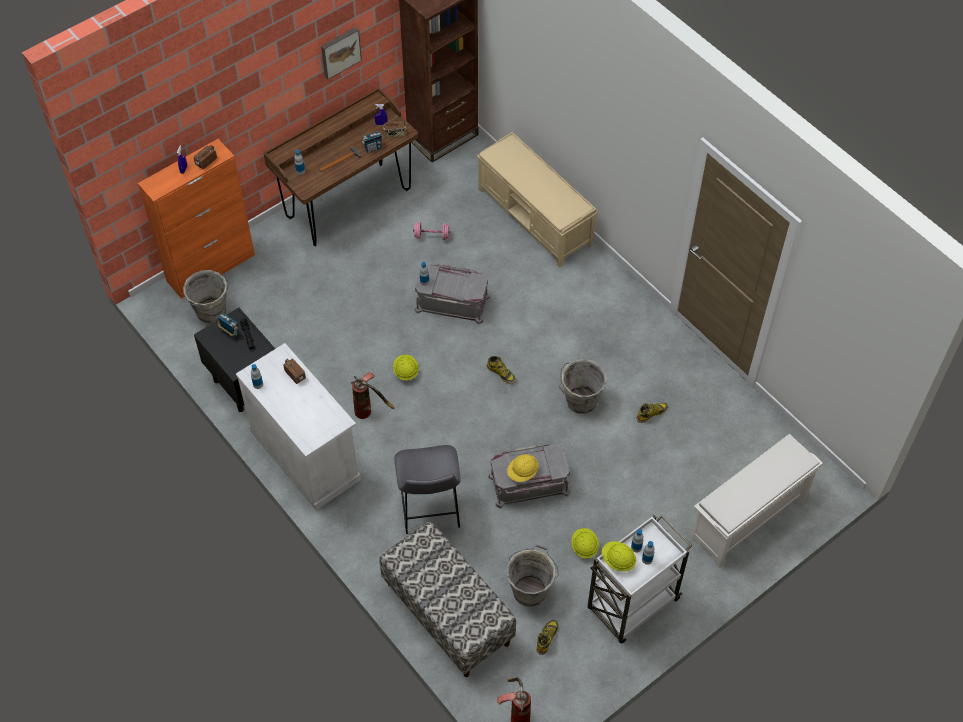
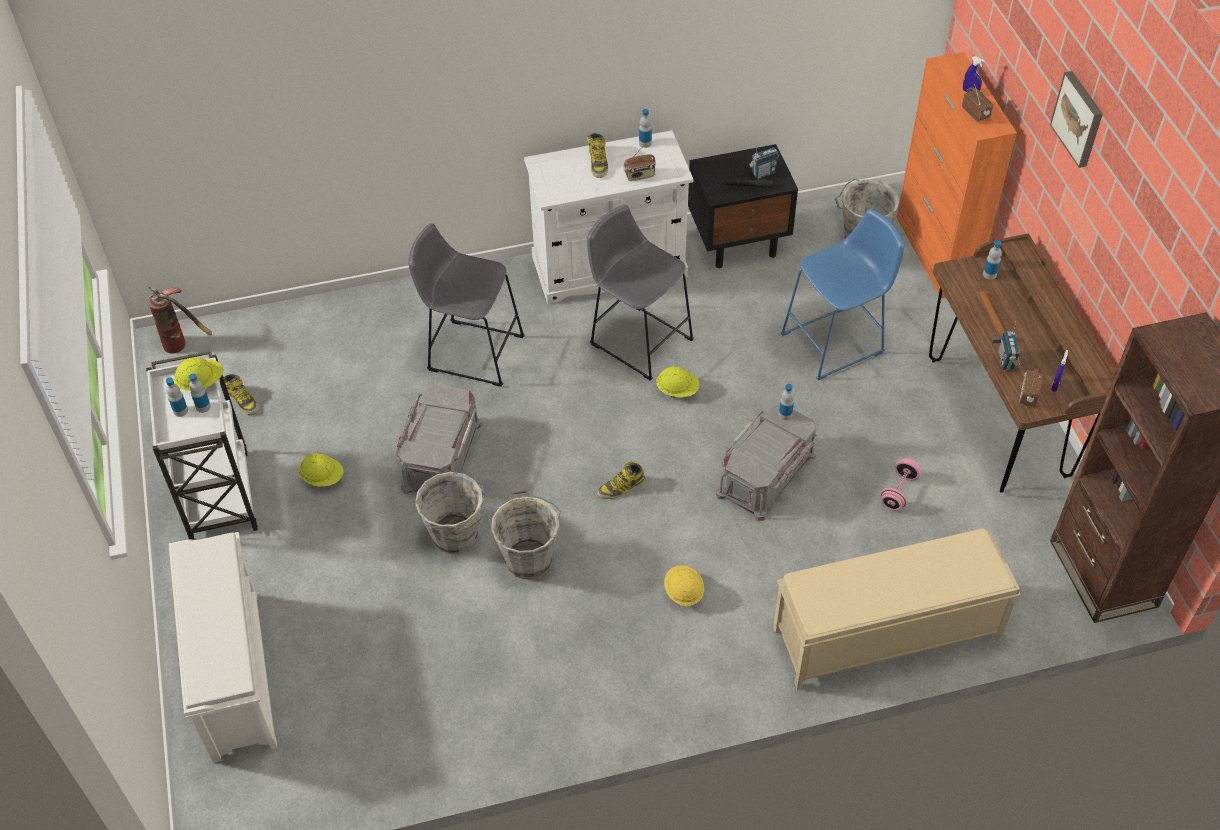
camera: 115 degrees right, 5 degrees down
(321, 299) = (837, 342): none -> blue stool
(340, 51) = (1134, 266): picture -> picture (1079, 118)
(370, 411) = (637, 339): fire extinguisher -> grey stool
(447, 614) = (333, 325): bench -> none
(522, 473) = (432, 415): yellow hard hat -> yellow hard hat (683, 592)
(530, 590) = (307, 406): grey bucket -> grey bucket (456, 536)
(652, 413) = (461, 635): boot -> boot (598, 163)

